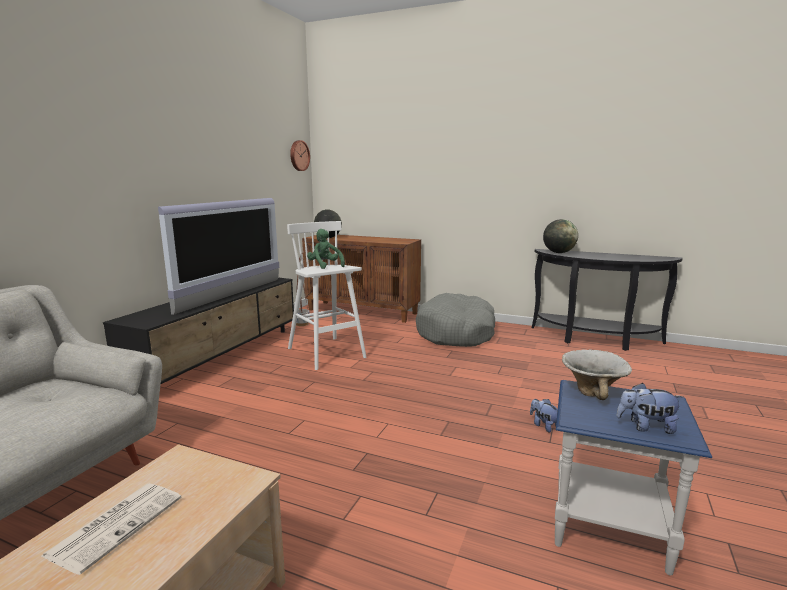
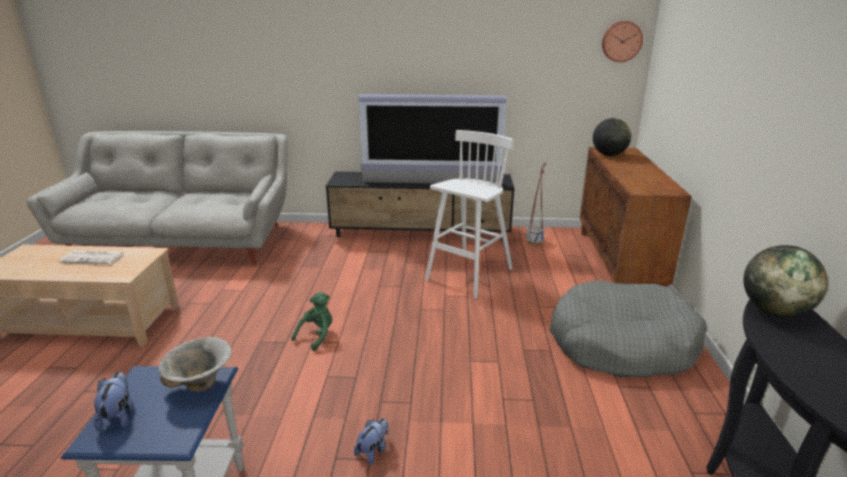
camera: 70 degrees right, 10 degrees up
(325, 266) = (478, 184): green plush toy -> green plush toy (317, 336)

